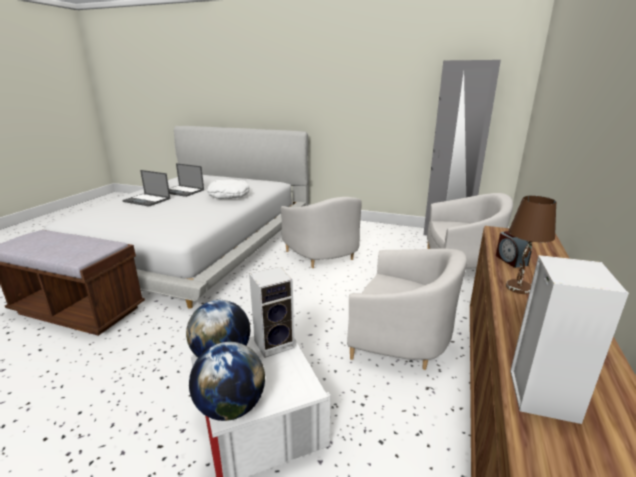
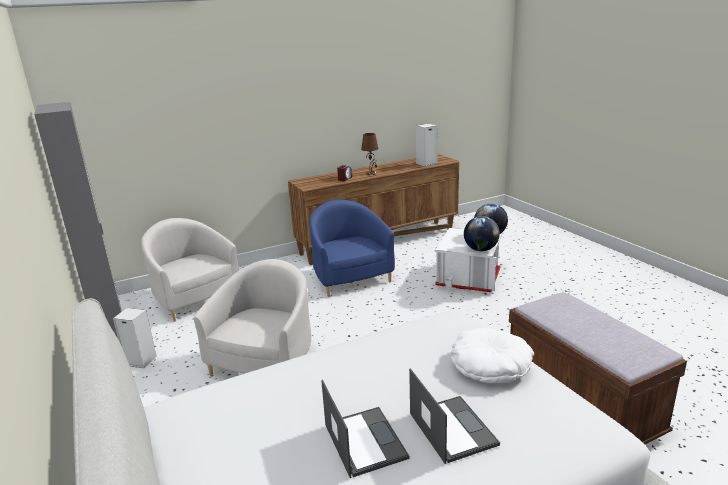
camera: 135 degrees left, 0 degrees up
(229, 195) = (312, 380): white pillow -> white pillow (489, 366)
(275, 343) = (449, 246): speaker -> speaker (139, 361)
(400, 341) = (350, 278): white armchair -> blue armchair

